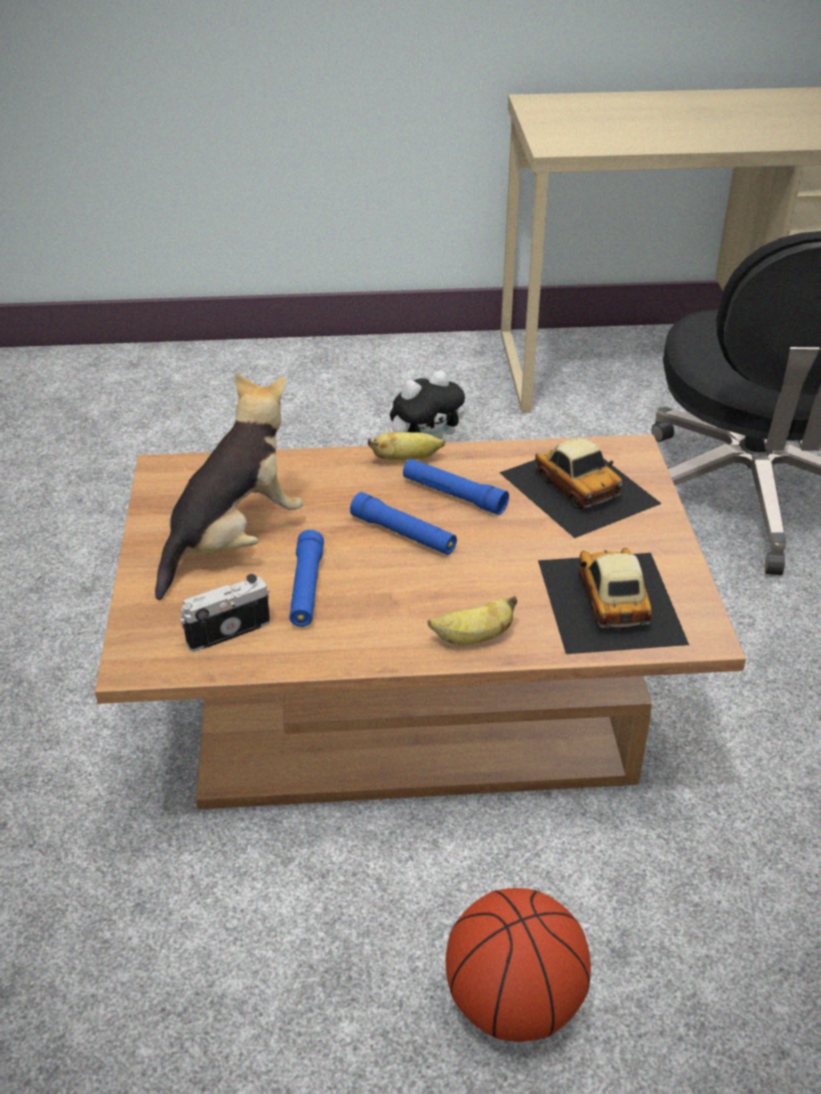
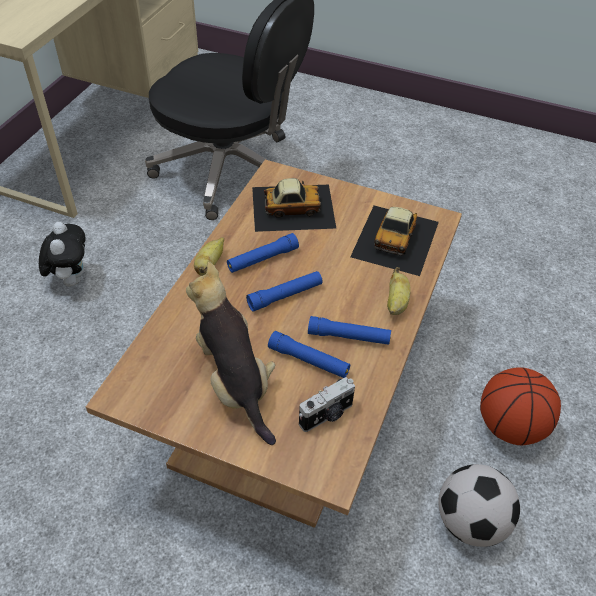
camera: 65 degrees left, 10 degrees up
(227, 630) = (327, 415): camera -> camera turned 120 degrees counterclockwise
(296, 993) = (470, 521): none -> football
(373, 611) = (349, 336): none -> blue flashlight
(609, 601) = (396, 238): toy car -> toy car turned 90 degrees counterclockwise

